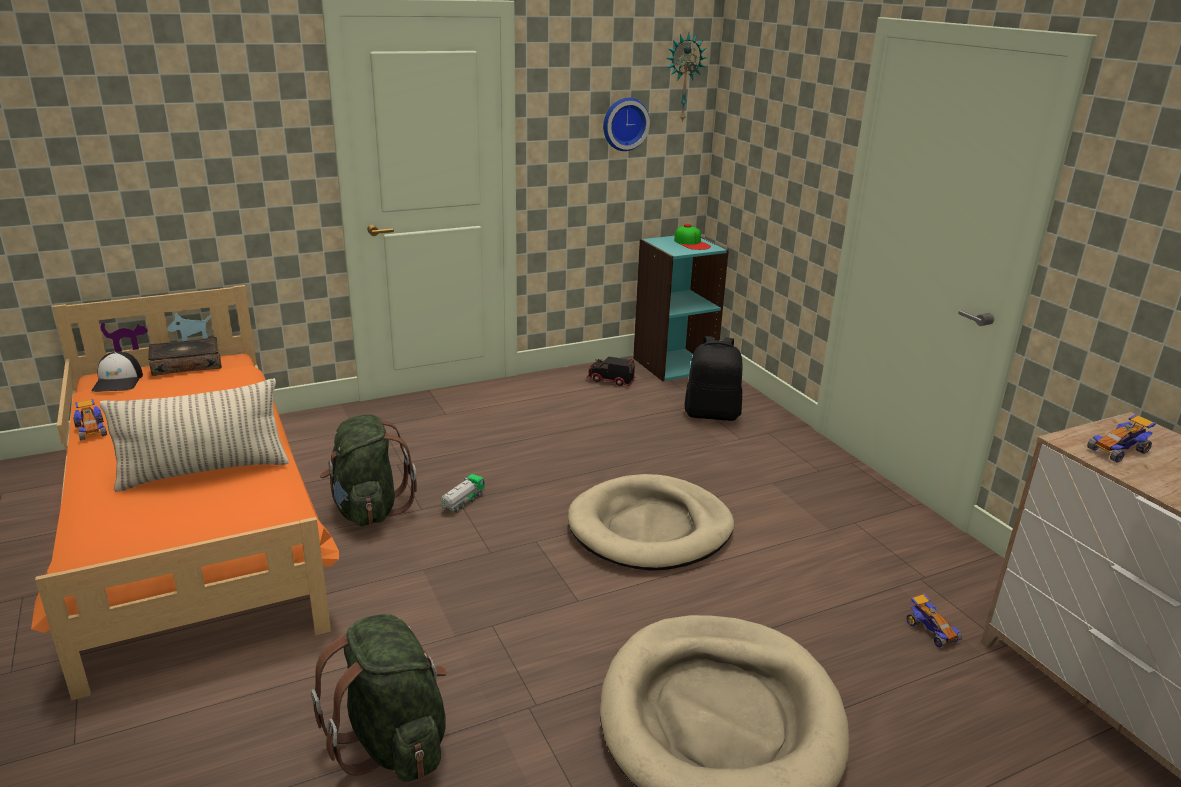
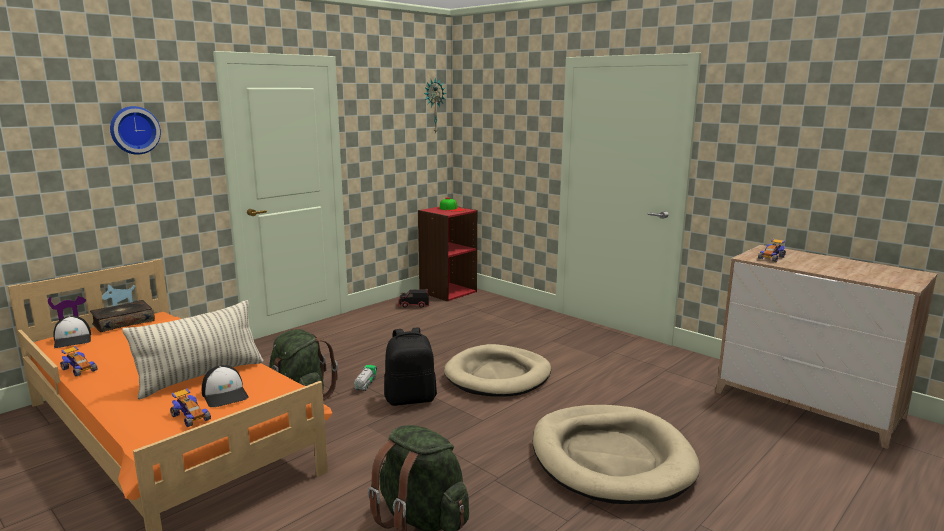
camera: 20 degrees left, 10 degrees down
(209, 507) = (225, 394): none -> cap
(624, 123) = (403, 135): wall clock -> wall clock (134, 130)
(673, 364) = (447, 292): turquoise bookcase -> red bookcase
(712, 414) = (491, 313): black backpack -> black backpack (411, 399)
(931, 631) = (688, 392): toy car -> toy car (190, 417)

